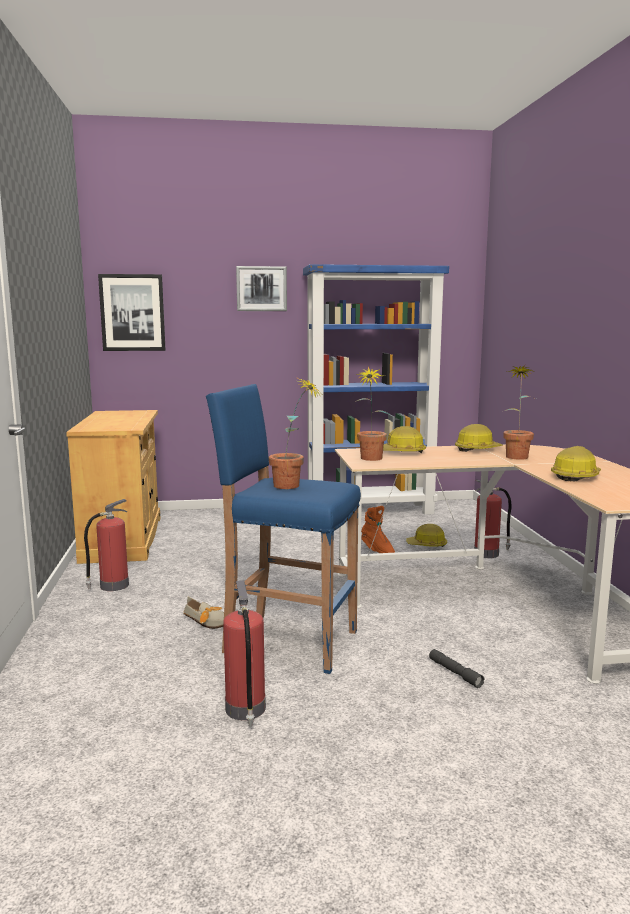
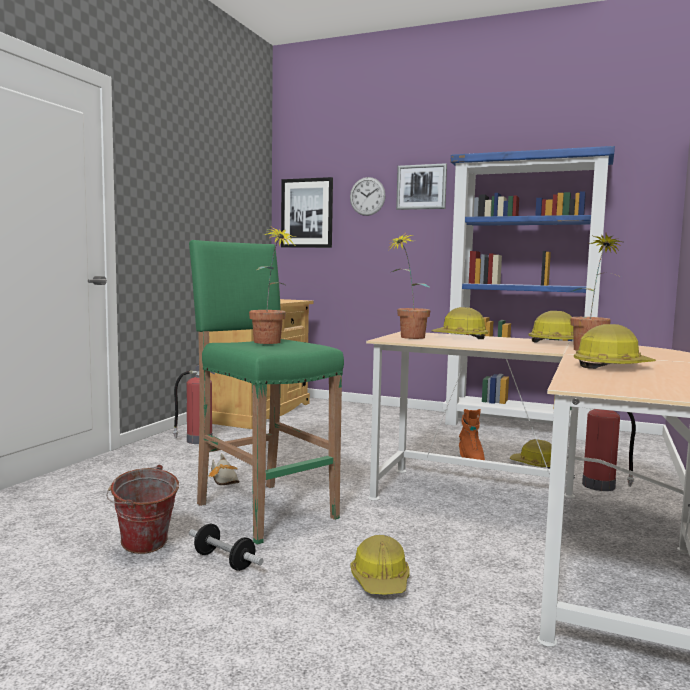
camera: 30 degrees right, 5 degrees down
(203, 296) = (367, 196): none -> wall clock
(245, 709) = (144, 549): fire extinguisher -> bucket
(288, 641) = (264, 510): blue stool -> green stool
(327, 696) = (224, 561): none -> dumbbell
(455, 673) = (381, 580): grey flashlight -> hard hat

